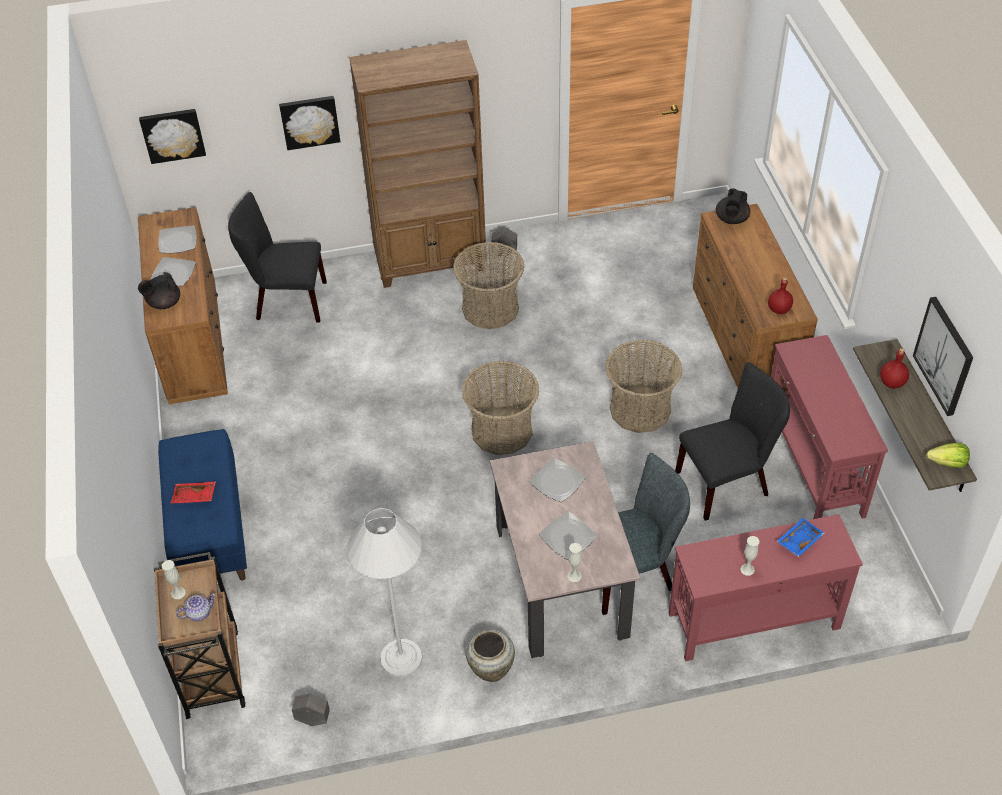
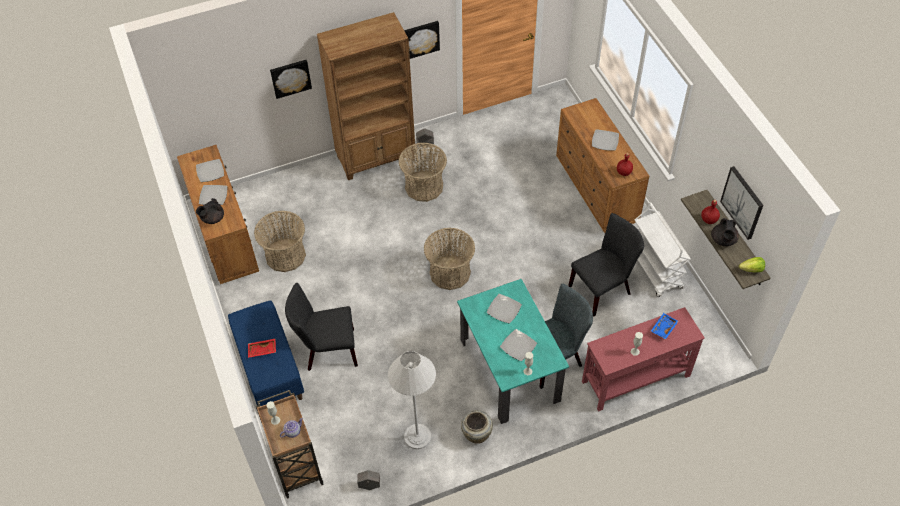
camera: 10 degrees left, 5 degrees up
(172, 134) = (198, 99): picture -> picture (421, 39)
(286, 301) = (282, 198): black chair -> black chair (327, 350)
(561, 581) = (509, 370): beige dining table -> turquoise dining table
(640, 409) = (537, 246): basket -> basket (285, 255)
(731, 219) = (581, 111): black teapot -> black teapot (723, 240)
(759, 263) = (605, 141): none -> plate
(812, 465) = (655, 269): red console table -> white cart

